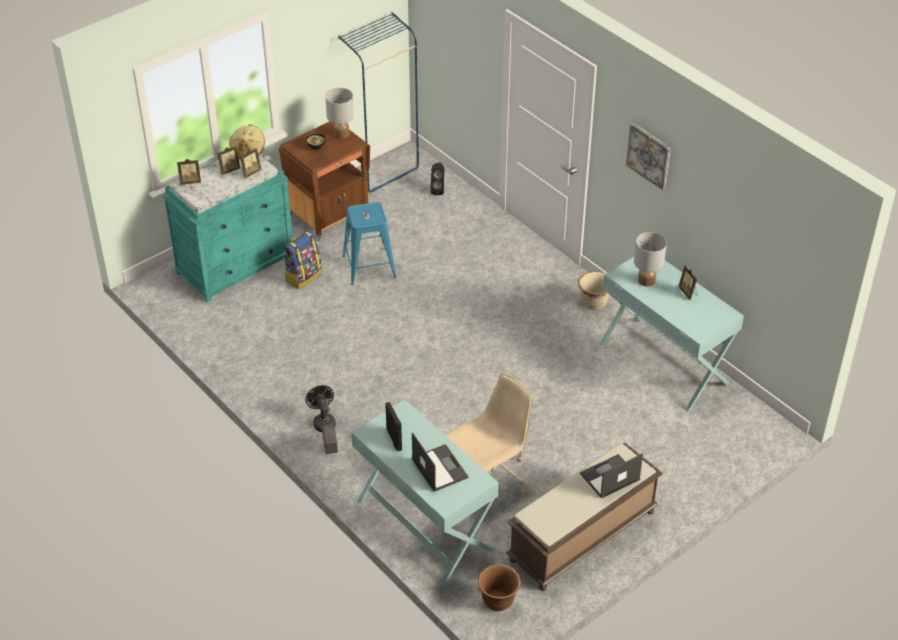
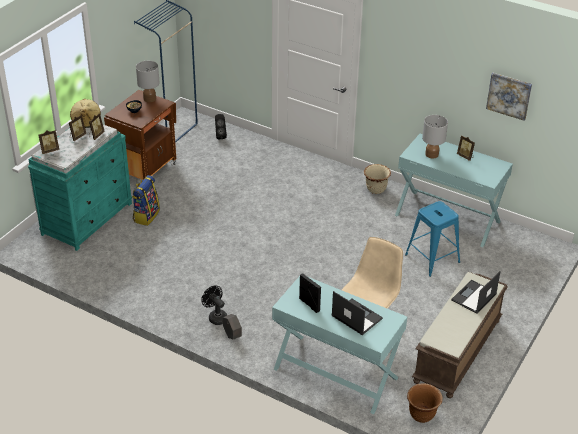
camera: 20 degrees left, 5 degrees down
(369, 267) = (195, 198): blue stool -> blue stool (432, 258)
(649, 155) = (417, 58): picture -> picture (509, 95)

